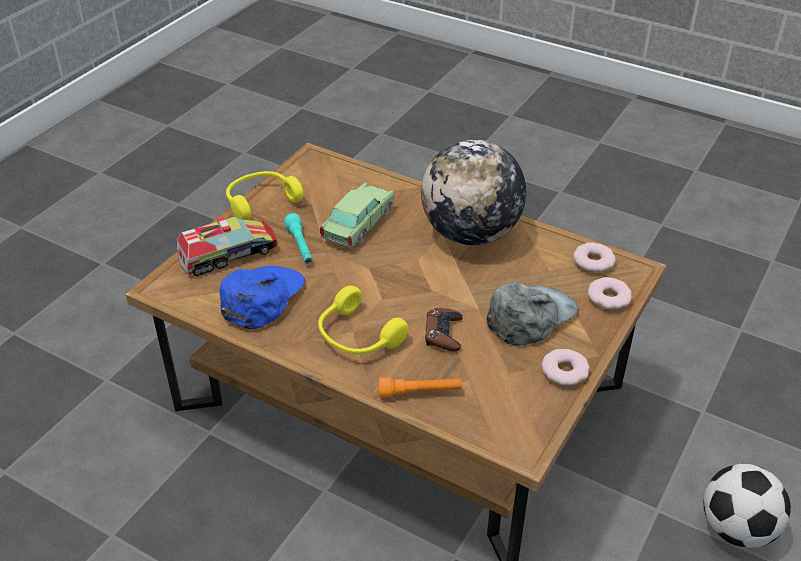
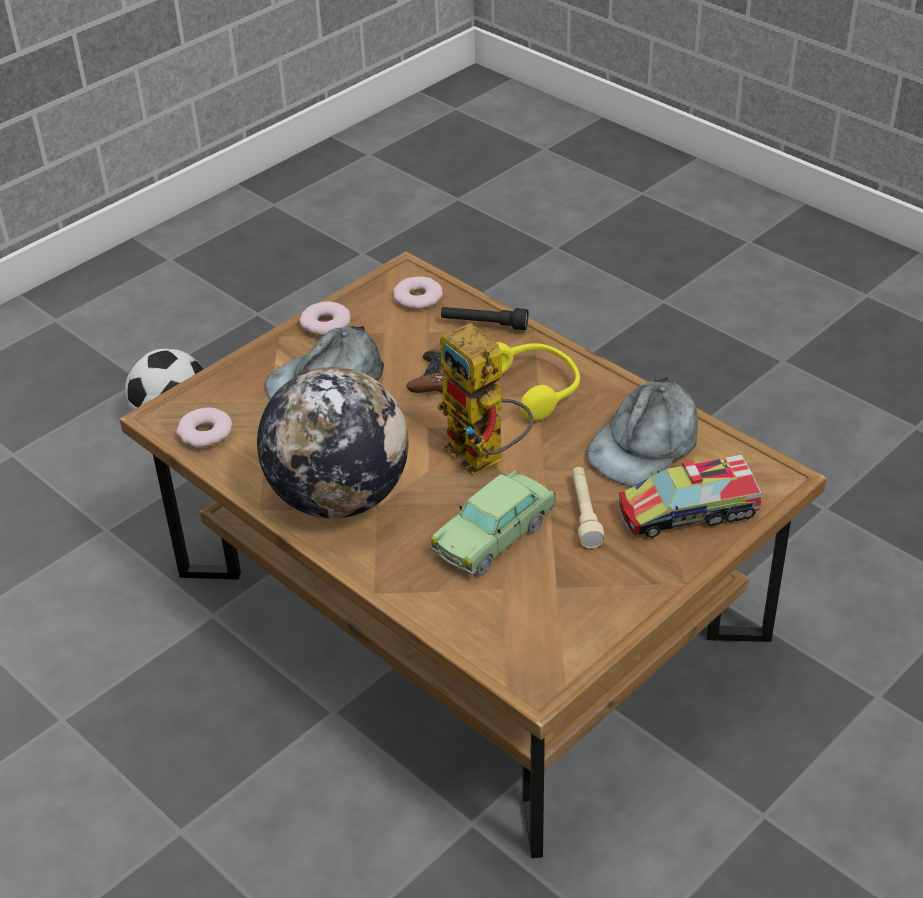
camera: 165 degrees left, 0 degrees up
(260, 201) = (637, 598): yellow headphones -> none
(261, 298) = (645, 445): blue cap -> grey cap
(300, 246) = (584, 513): turquoise flashlight -> beige flashlight
(379, 273) = (485, 459): none -> toy robot
(420, 392) = (484, 324): orange flashlight -> black flashlight
(609, 297) = (222, 388): donut -> donut (417, 298)

